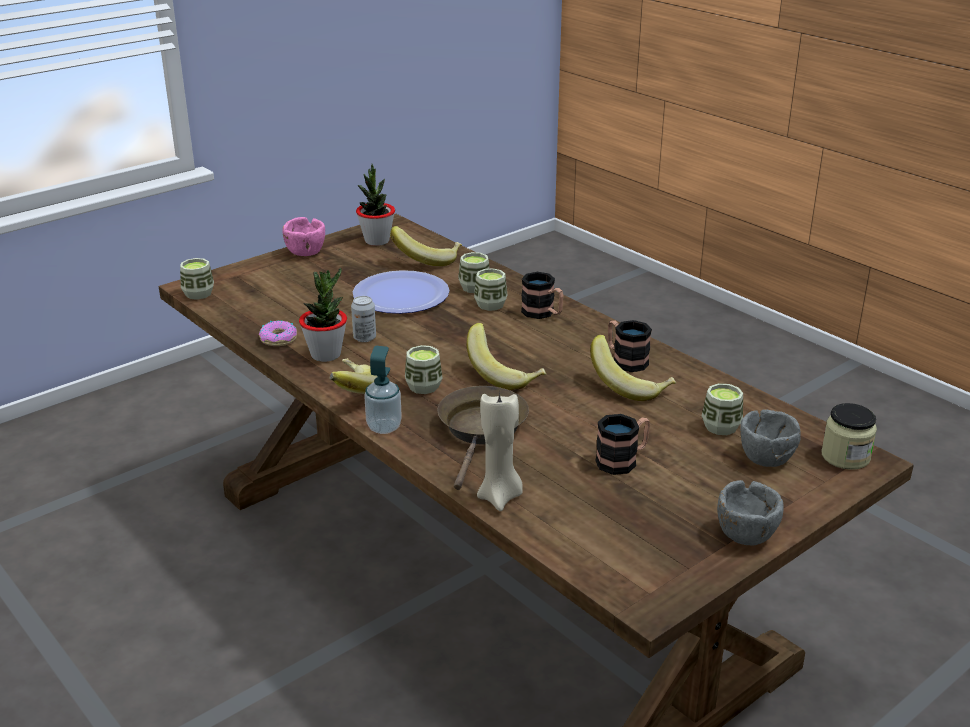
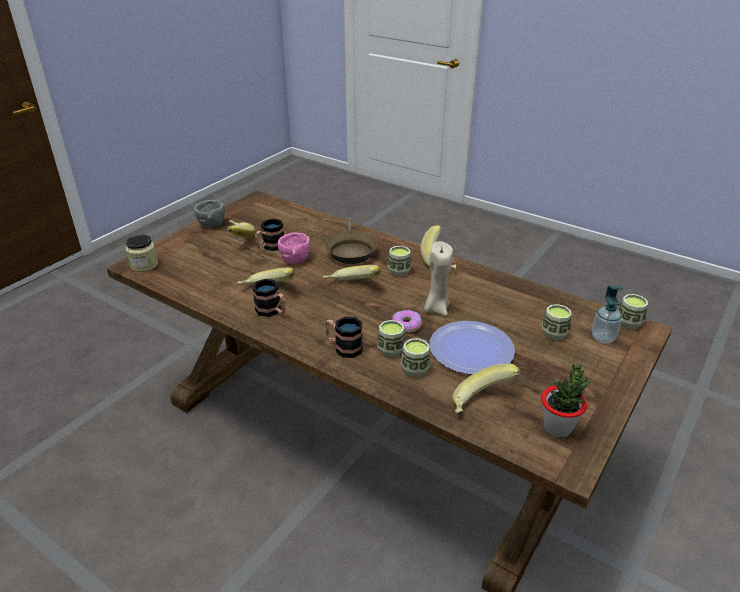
camera: 165 degrees right, 5 degrees up
(279, 339) = (521, 291): donut -> donut (406, 325)
(305, 252) = (607, 393): pink bowl -> pink bowl (295, 259)
(326, 354) = (478, 284): potted plant -> none
(364, 338) = (464, 301): can -> none
(384, 427) = (405, 246): soap dispenser -> soap dispenser (603, 338)
(500, 497) = (328, 223): beige candle -> beige candle (436, 309)
(686, 488) = (237, 239): none -> banana
(720, 427) = (212, 272): cup -> cup (554, 334)
(765, 457) = (191, 259): grey bowl -> none

